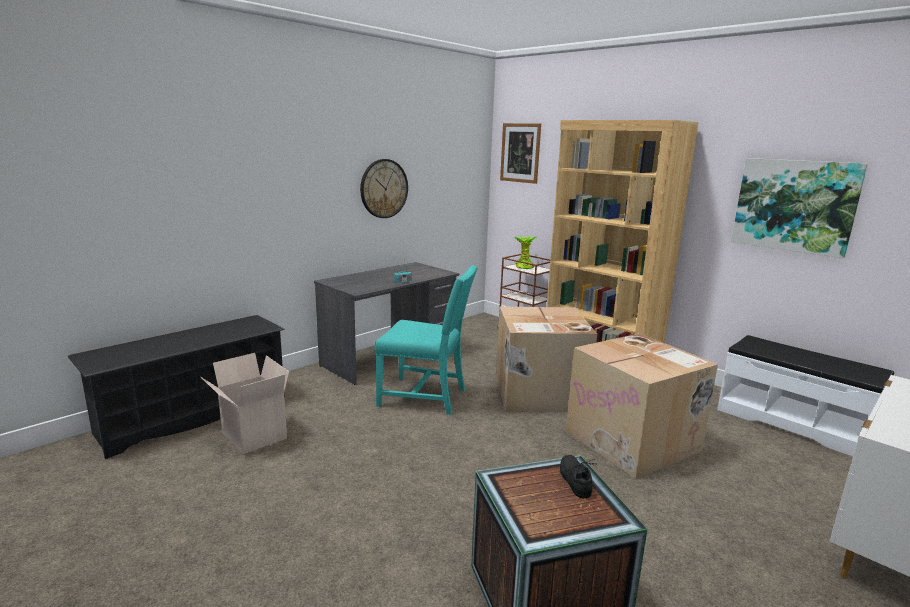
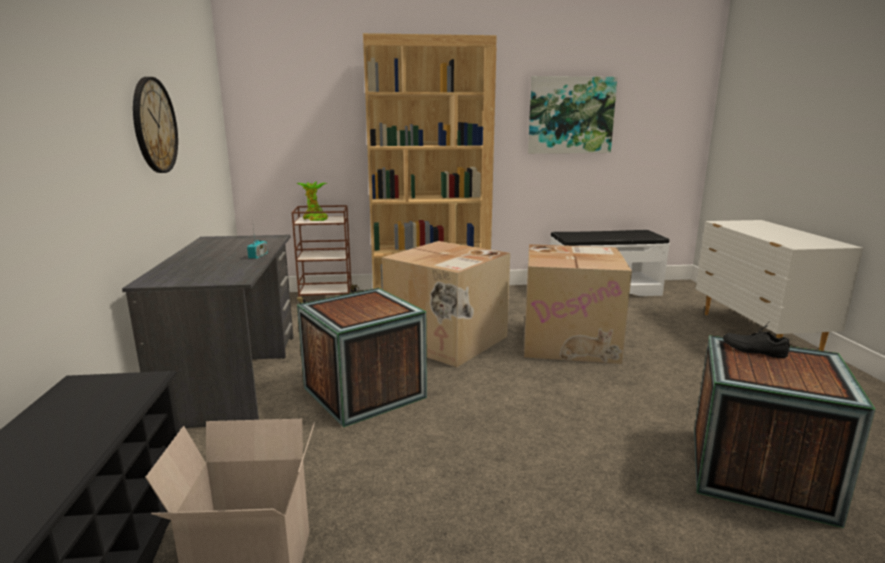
camera: 50 degrees left, 0 degrees up
(425, 397) = (364, 392): turquoise chair -> crate
(520, 153) = (271, 80): picture -> none

